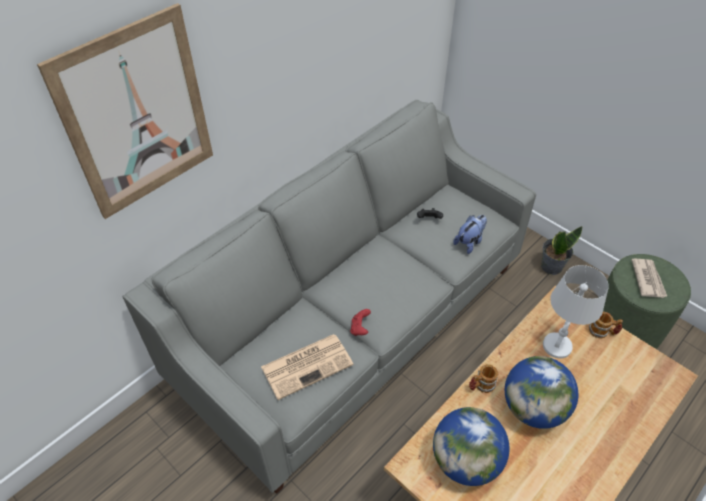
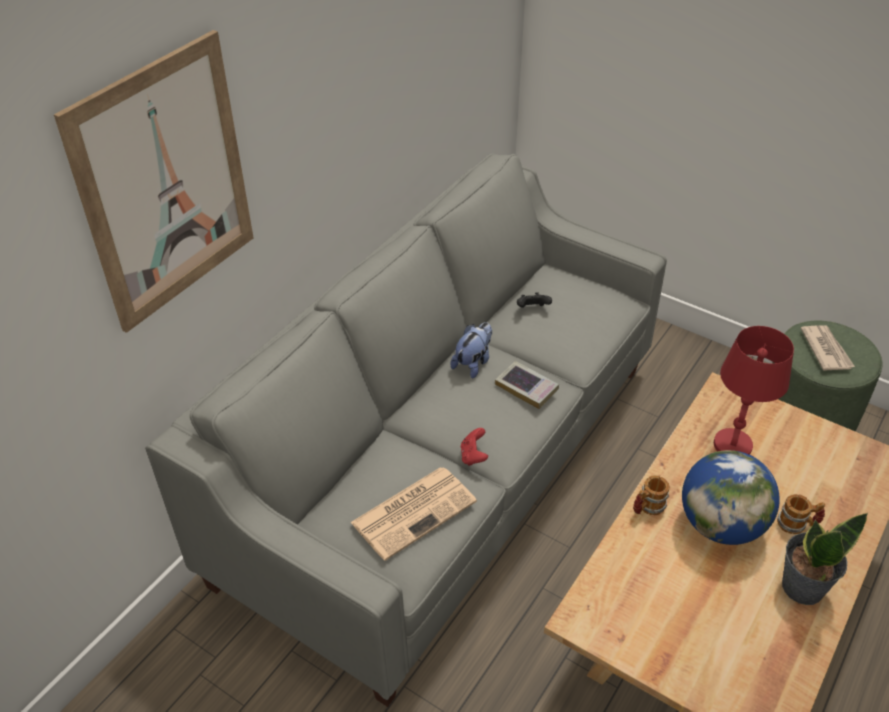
camera: 10 degrees left, 5 degrees down
(410, 281) = (526, 388): none -> book
(465, 460) = (649, 602): globe -> none
(469, 242) = (592, 330): plush toy -> plush toy (473, 363)
(551, 266) = (692, 361): potted plant -> potted plant (802, 586)
(557, 346) = (733, 445): white table lamp -> red table lamp
(602, 332) = (785, 420): mug -> mug (797, 524)

